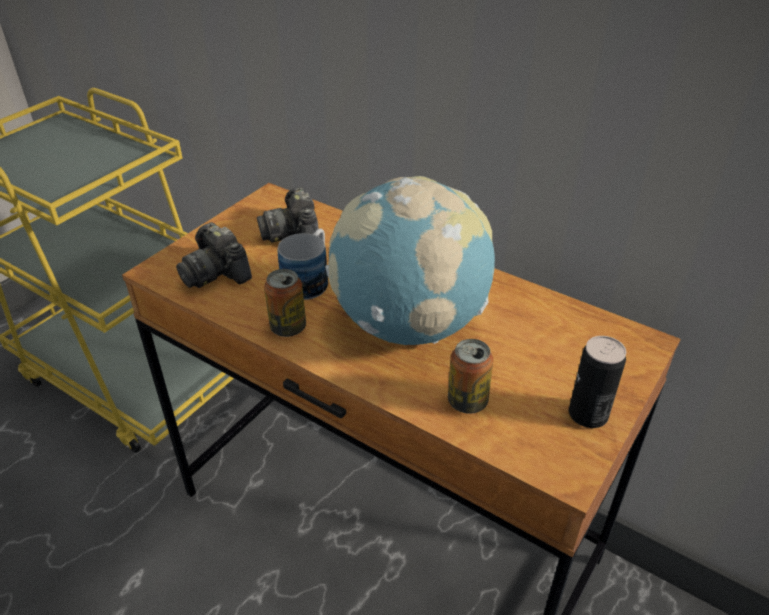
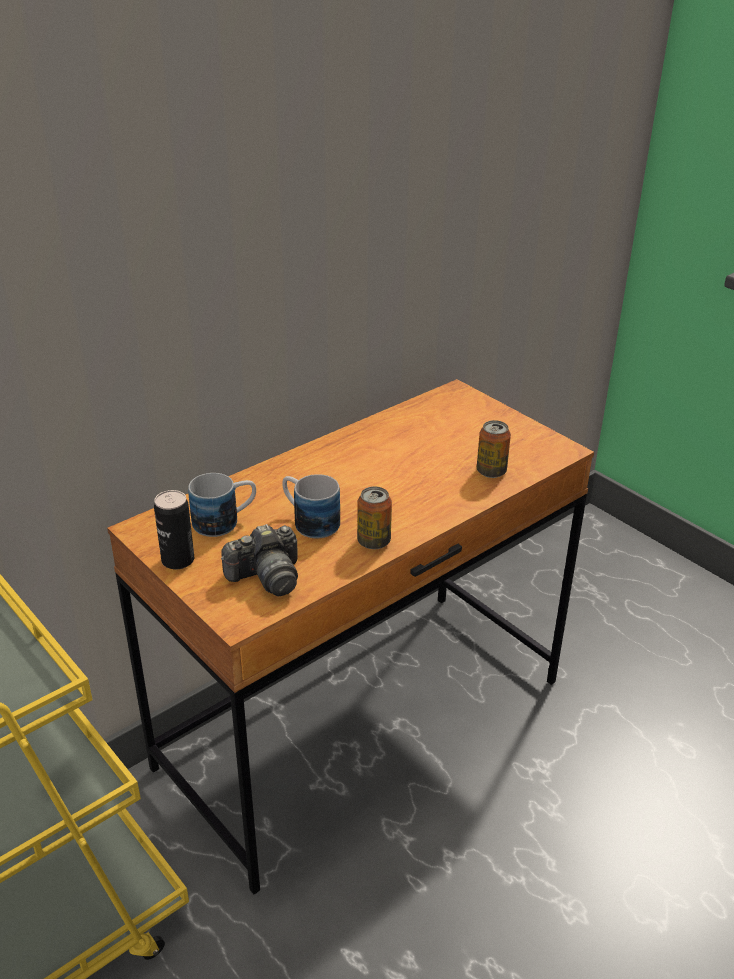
camera: 75 degrees left, 5 degrees down
(293, 233) = (225, 521): camera -> mug
(409, 325) = (397, 480): globe -> none
(588, 414) = (517, 429): can -> can (178, 560)

